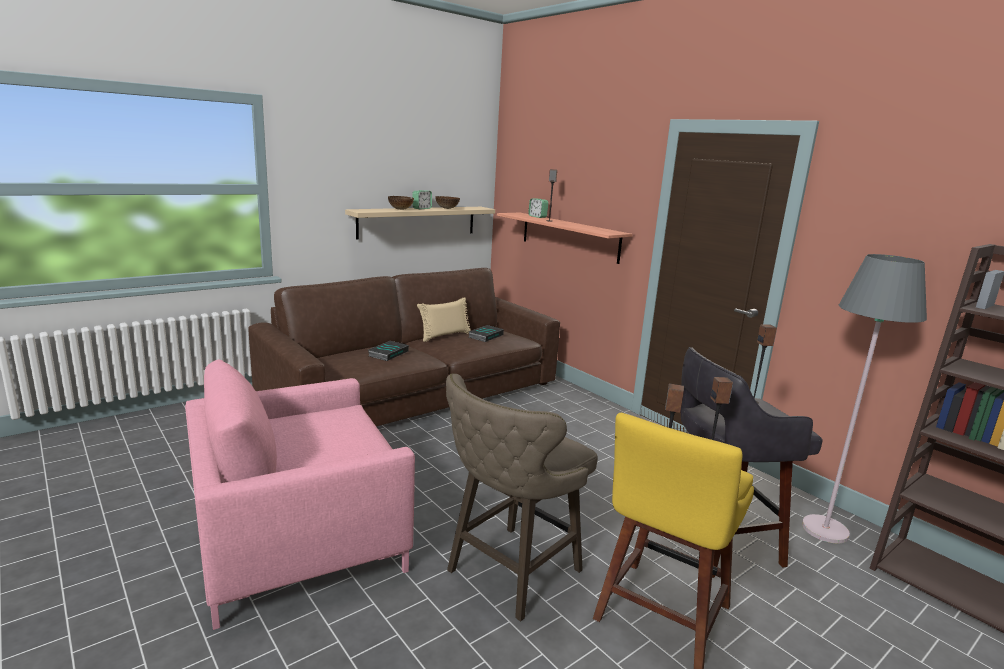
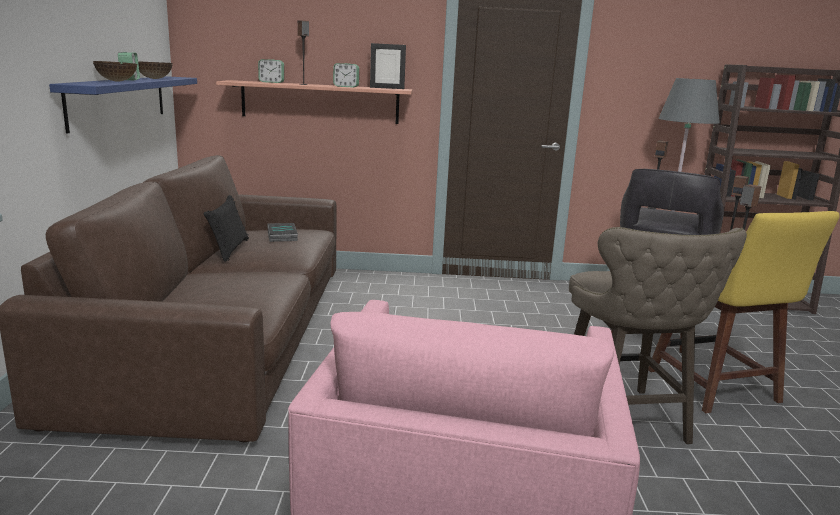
camera: 50 degrees left, 0 degrees up
(388, 353) = (239, 282): book -> none
(418, 222) = (119, 101): beige shelf -> blue shelf
(444, 336) = (229, 250): beige pillow -> black pillow
(573, 226) = (346, 86): none -> alarm clock
(607, 230) = (387, 88): none -> picture frame

